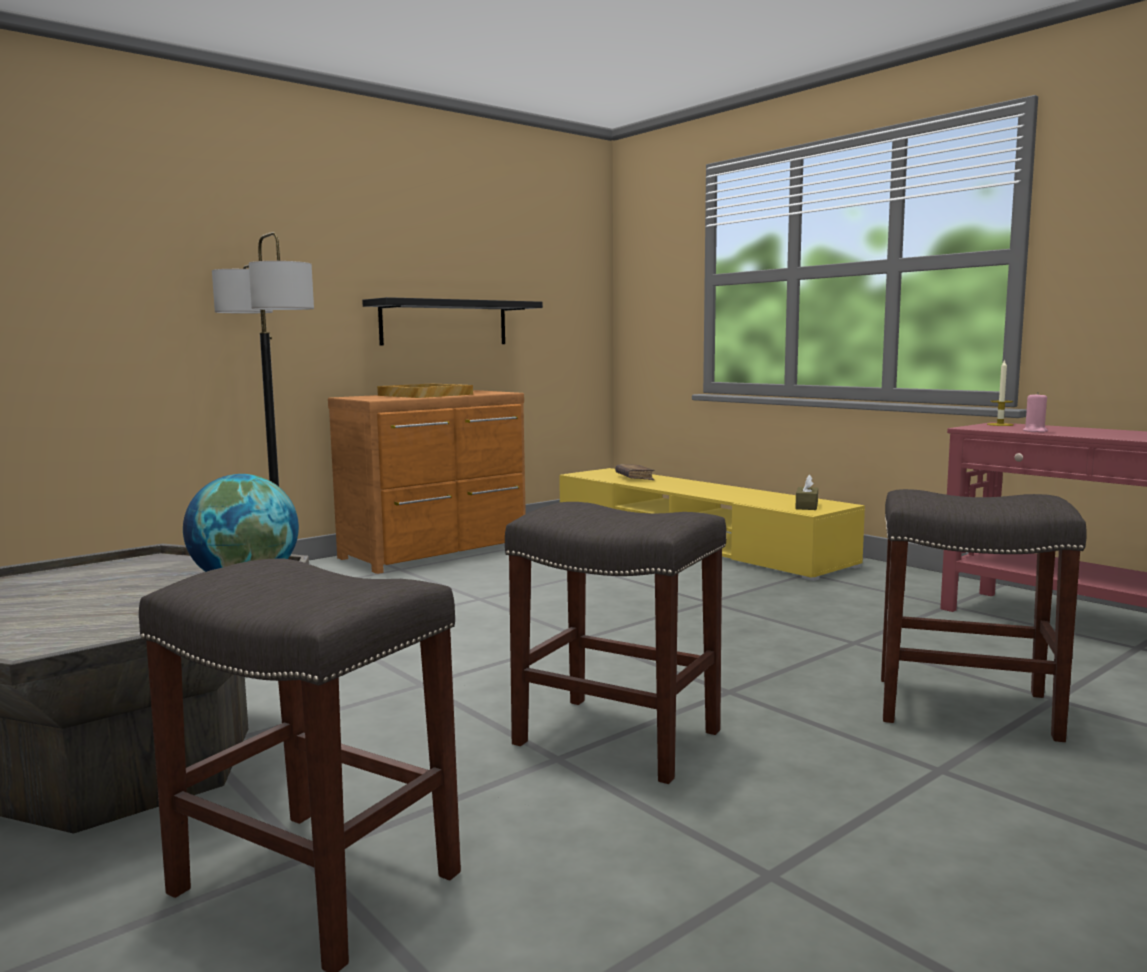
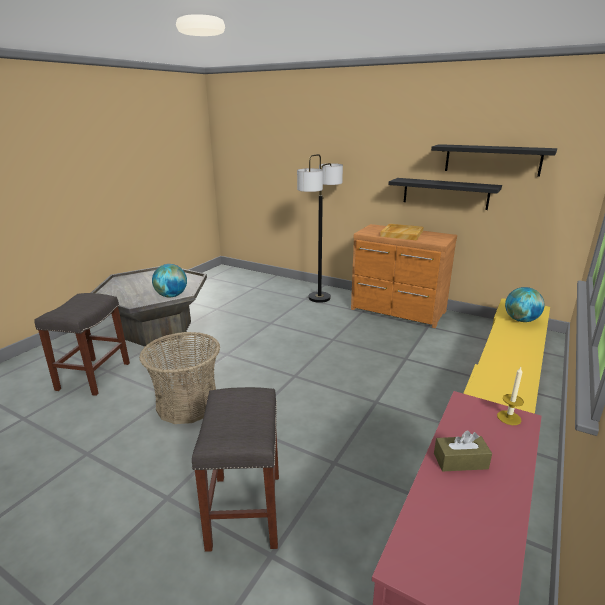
camera: 70 degrees right, 15 degrees up
(498, 265) = (492, 160): none -> black shelf
(614, 737) = (187, 404): grey stool -> basket
(634, 478) = (521, 320): brown book -> globe
(806, 506) = (495, 393): brown tissue box -> brown tissue box (460, 461)
(1035, 431) = (457, 433): pink candle -> none

